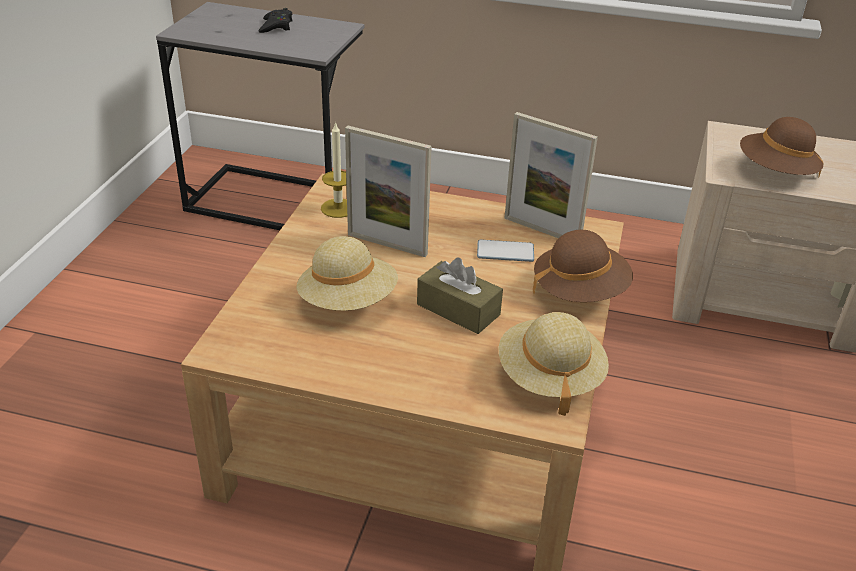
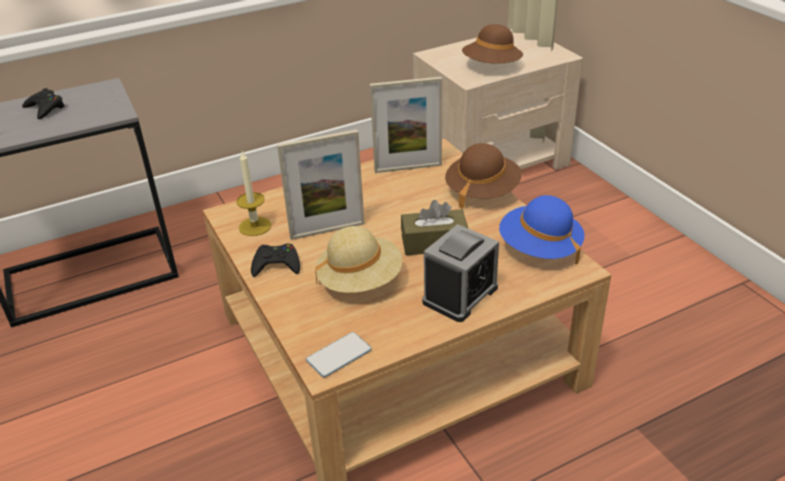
camera: 40 degrees left, 0 degrees up
(307, 248) = (276, 265): none -> black game controller
(409, 368) = (460, 295): none -> alarm clock
(505, 252) = (407, 193): phone -> phone (339, 355)
(549, 377) = (539, 248): beige hat -> blue hat

